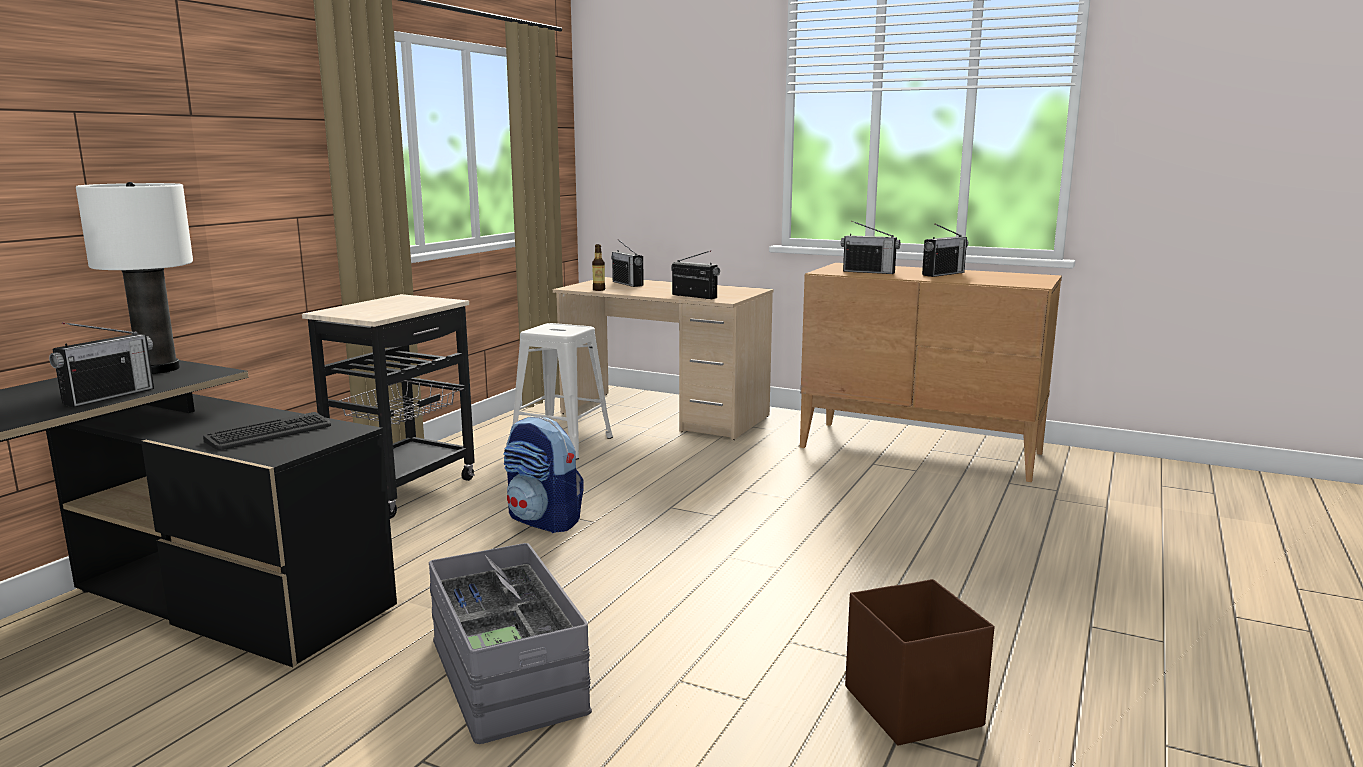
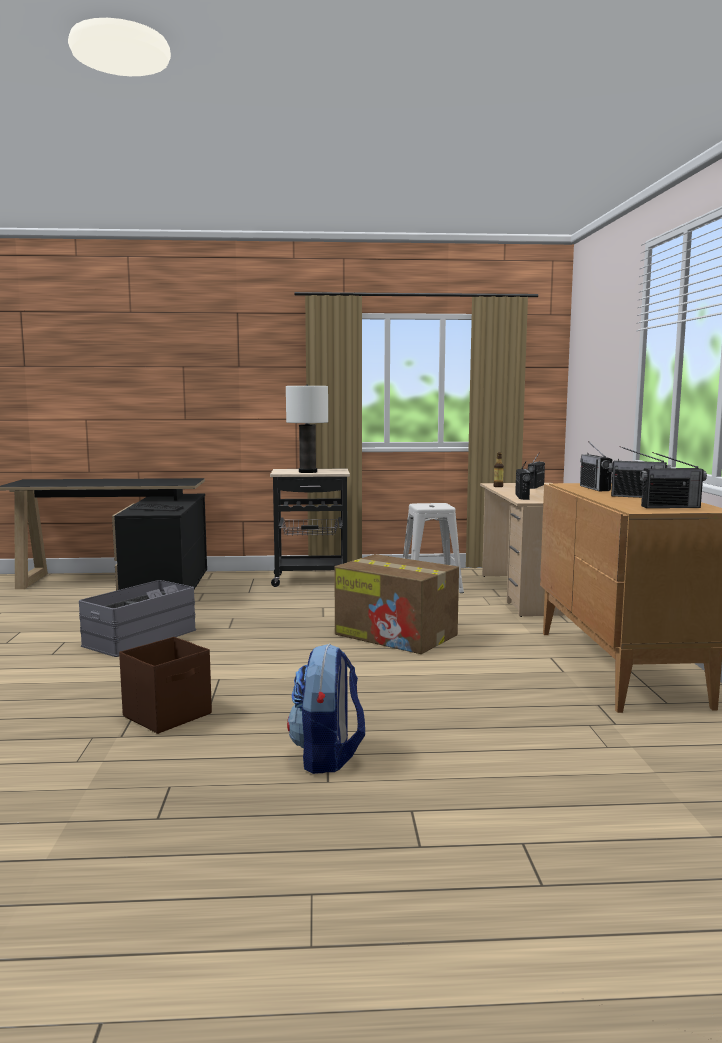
camera: 60 degrees right, 5 degrees down
(109, 396) = (137, 484): radio -> radio (670, 507)
(157, 369) = (182, 480): white table lamp -> white table lamp (307, 472)
(544, 521) = (310, 608): backpack -> backpack (327, 756)
(727, 503) = (397, 635): none -> cardboard box

